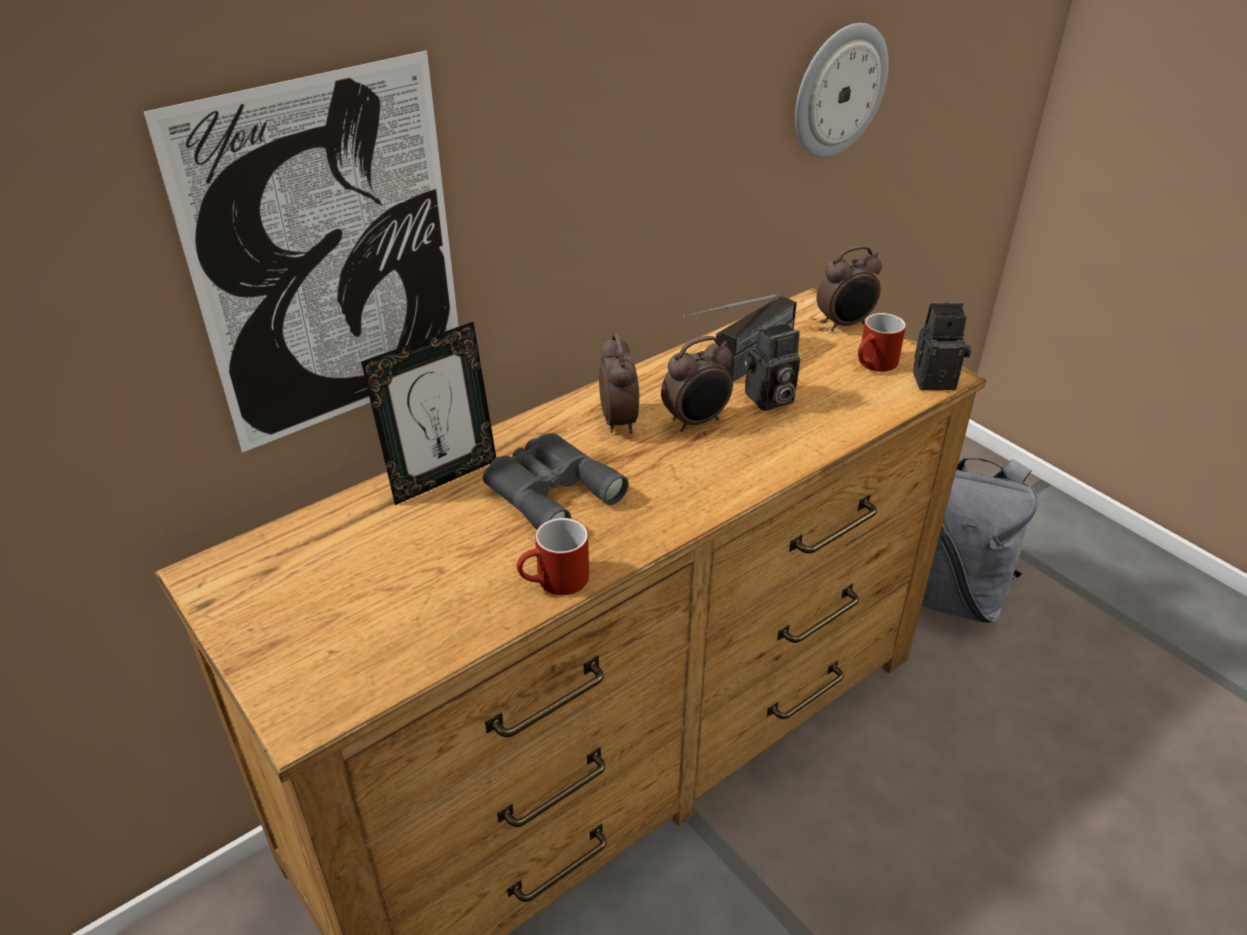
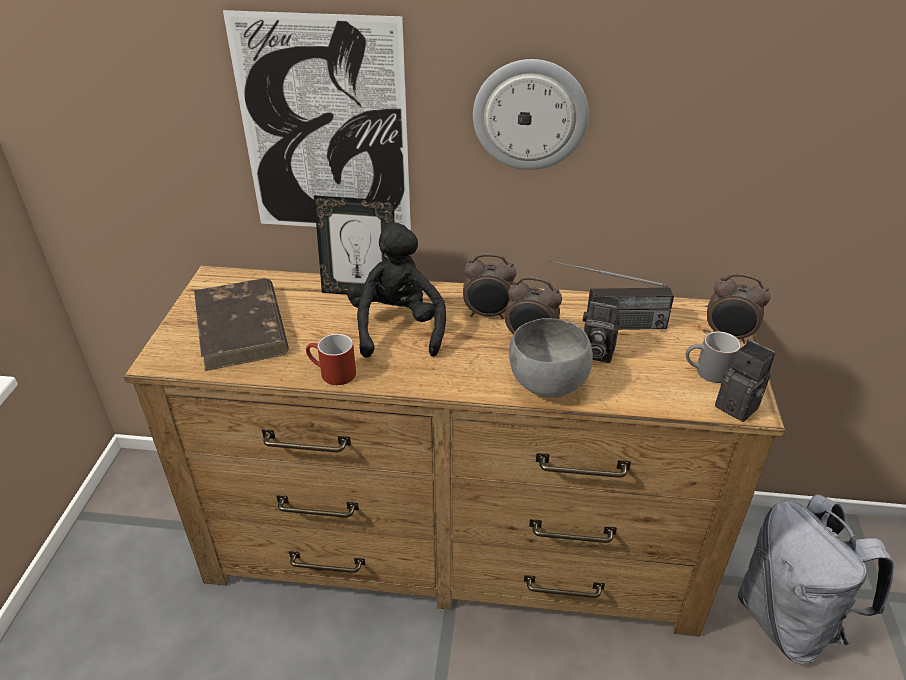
camera: 45 degrees right, 0 degrees up
(358, 607) = (241, 329): none -> brown book
(549, 490) = (397, 328): grey binoculars -> black plush toy
(620, 421) = (488, 314): alarm clock -> alarm clock turned 60 degrees clockwise
(773, 455) = (546, 385): none -> grey bowl
(838, 91) = (805, 144): wall clock -> wall clock (530, 115)
(874, 365) = (706, 372): red mug -> grey mug

